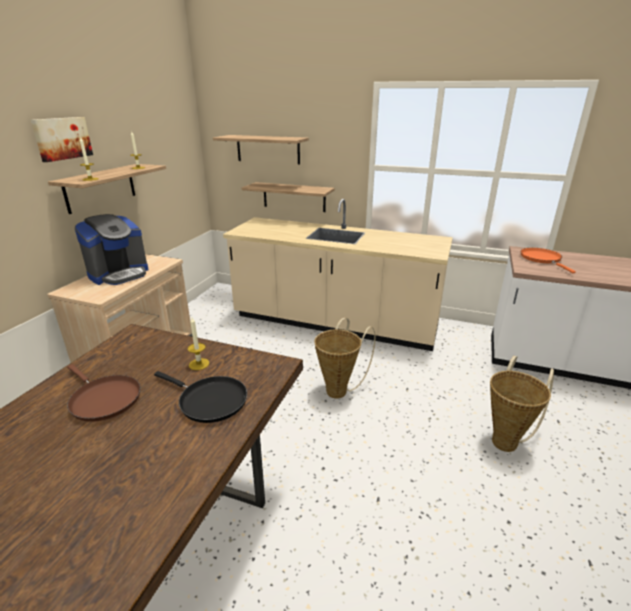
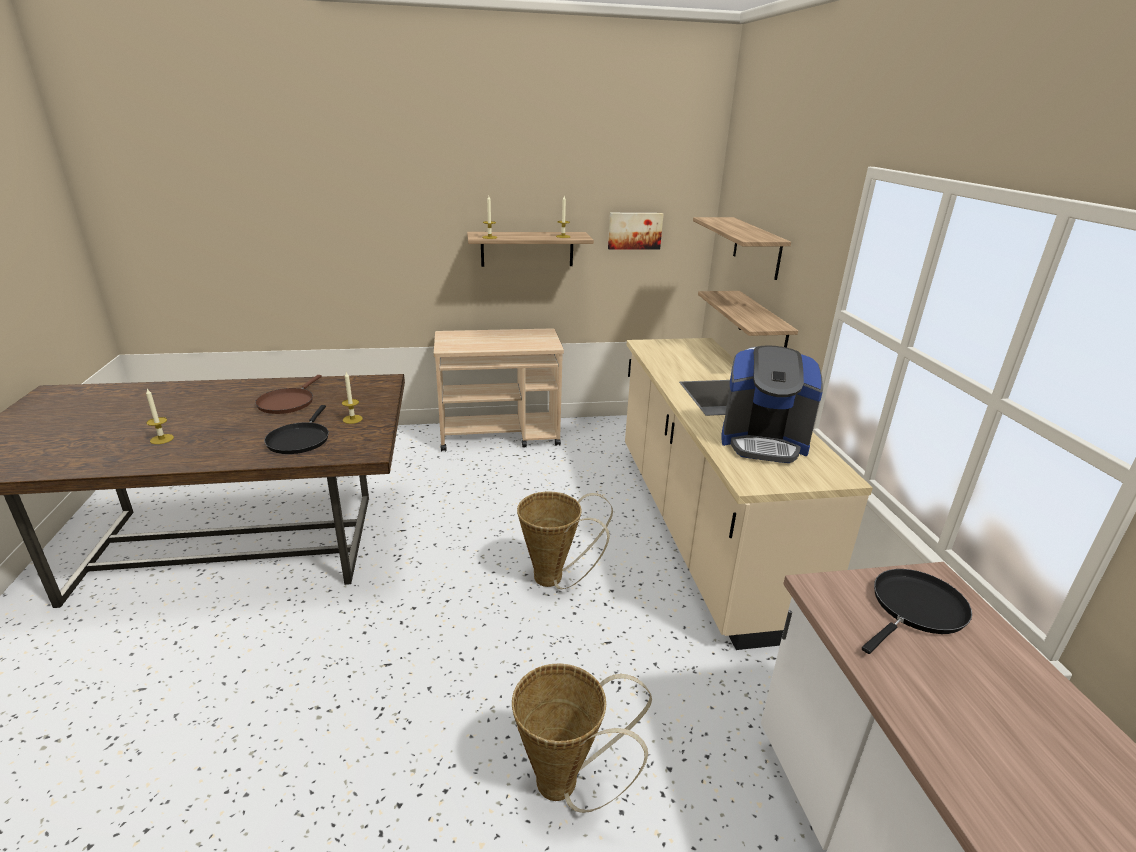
camera: 60 degrees right, 0 degrees up
(62, 138) = (494, 194): picture -> picture (634, 230)
(75, 523) = (162, 439): none -> candle
(119, 274) = (497, 339): coffee machine -> coffee machine (763, 442)
(542, 259) = (915, 609): orange frying pan -> black frying pan

